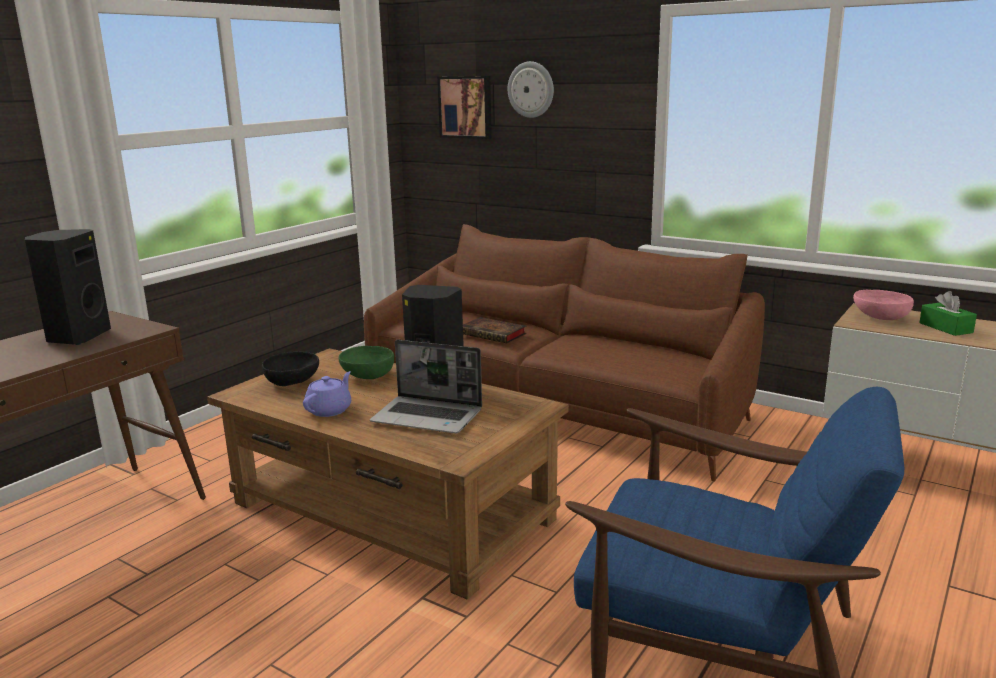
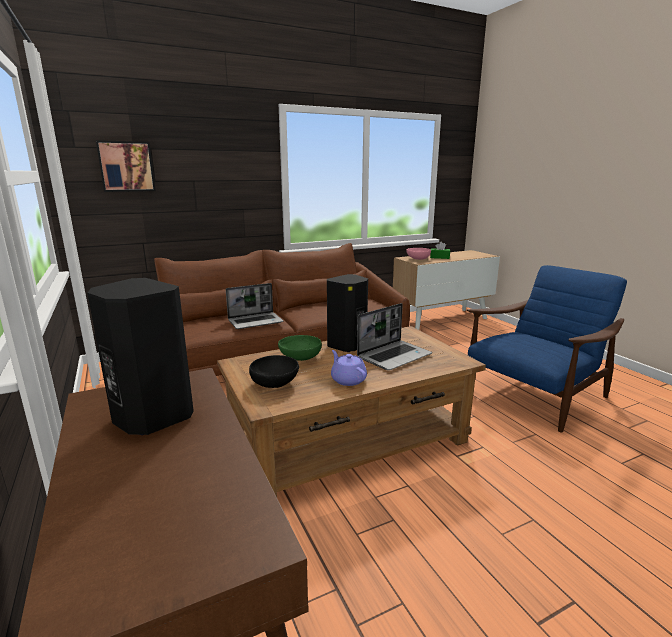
camera: 60 degrees left, 0 degrees up
(494, 334) = (256, 321): book -> laptop
(531, 89) = (188, 153): wall clock -> none

